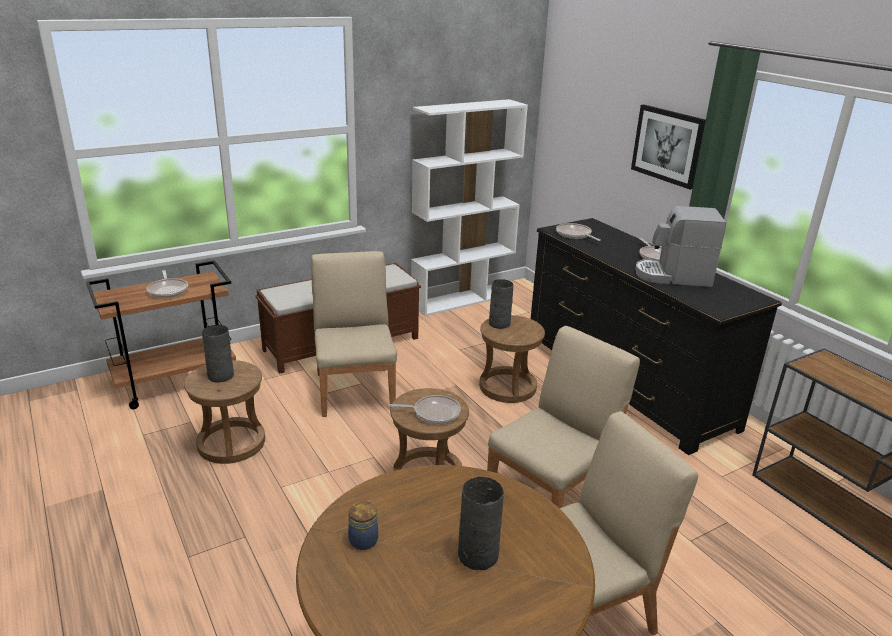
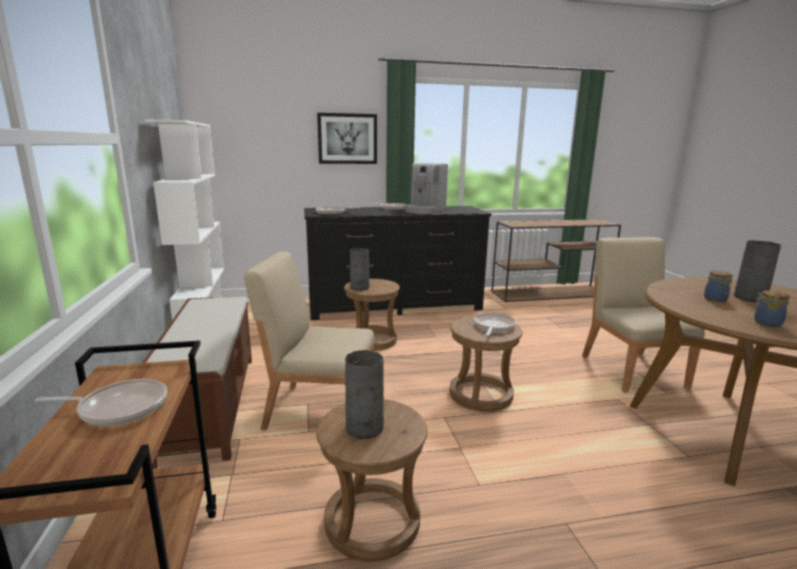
camera: 70 degrees left, 10 degrees down
(448, 518) = (716, 299): none -> jar
(551, 498) = (518, 354): beige chair -> none

